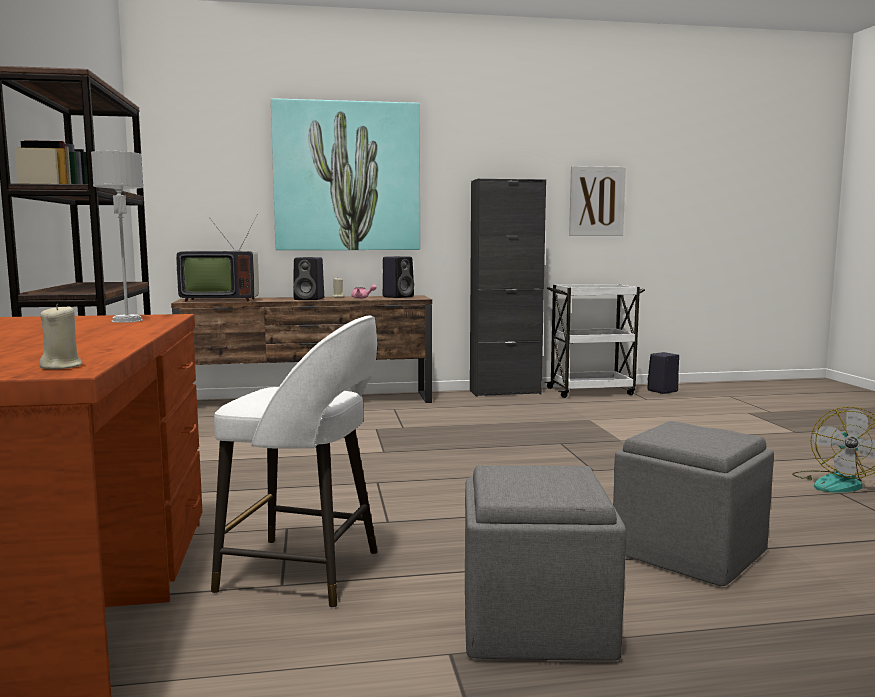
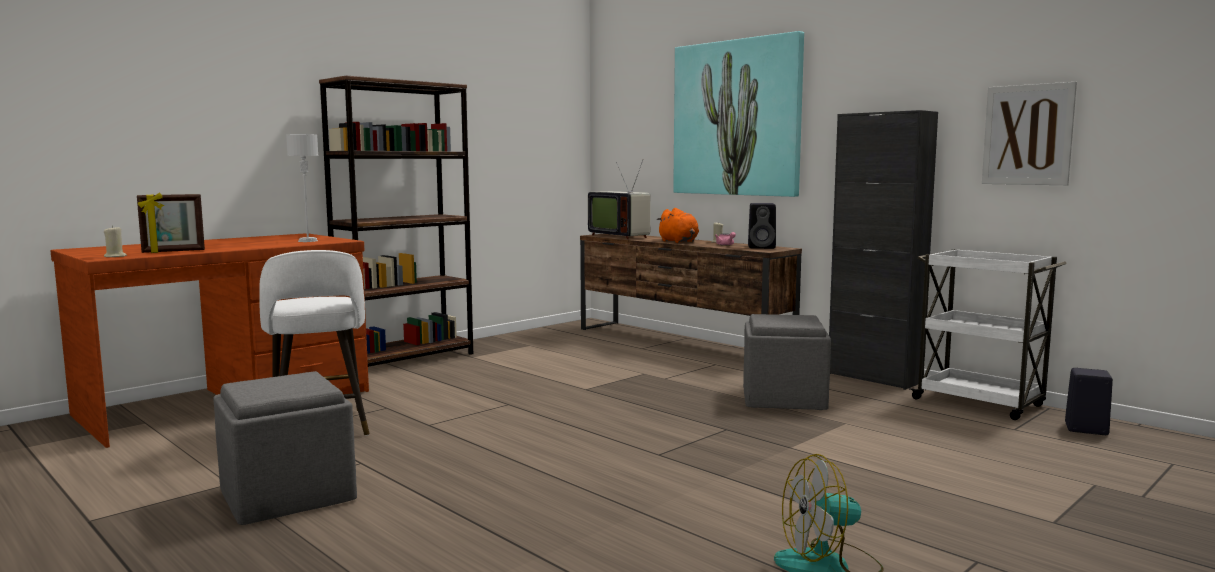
camera: 55 degrees right, 0 degrees up
(83, 350) = (173, 251): none -> picture frame
(310, 299) = (679, 242): black speaker -> orange plush toy
(687, 552) = (476, 520): grey ottoman -> grey ottoman (782, 398)

